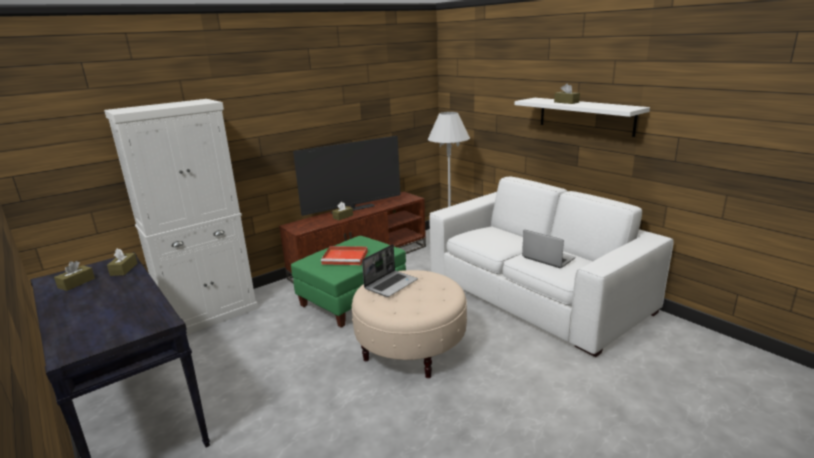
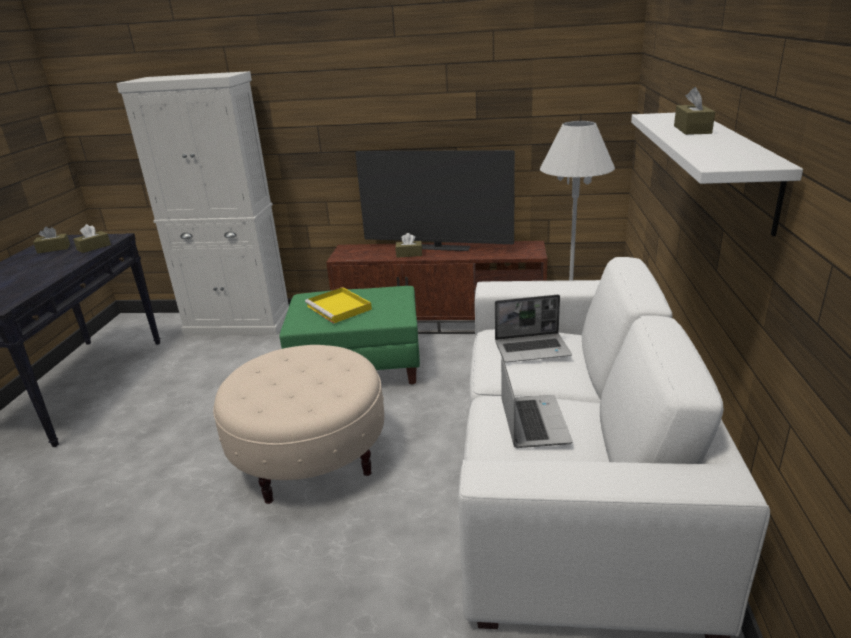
camera: 45 degrees right, 5 degrees up
(346, 257) = (340, 308): red tray -> yellow tray
(391, 284) = (301, 361): laptop -> laptop (533, 349)

